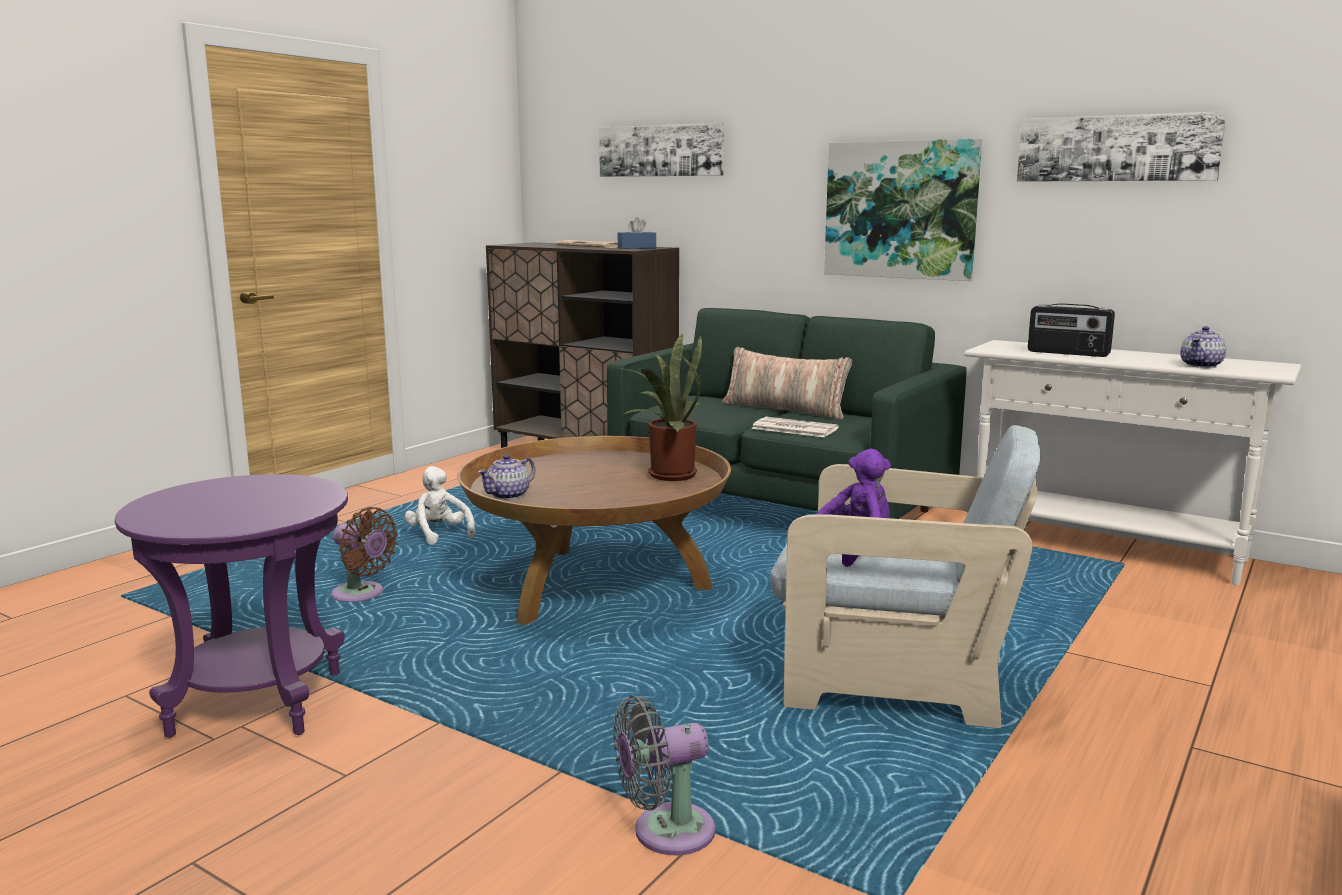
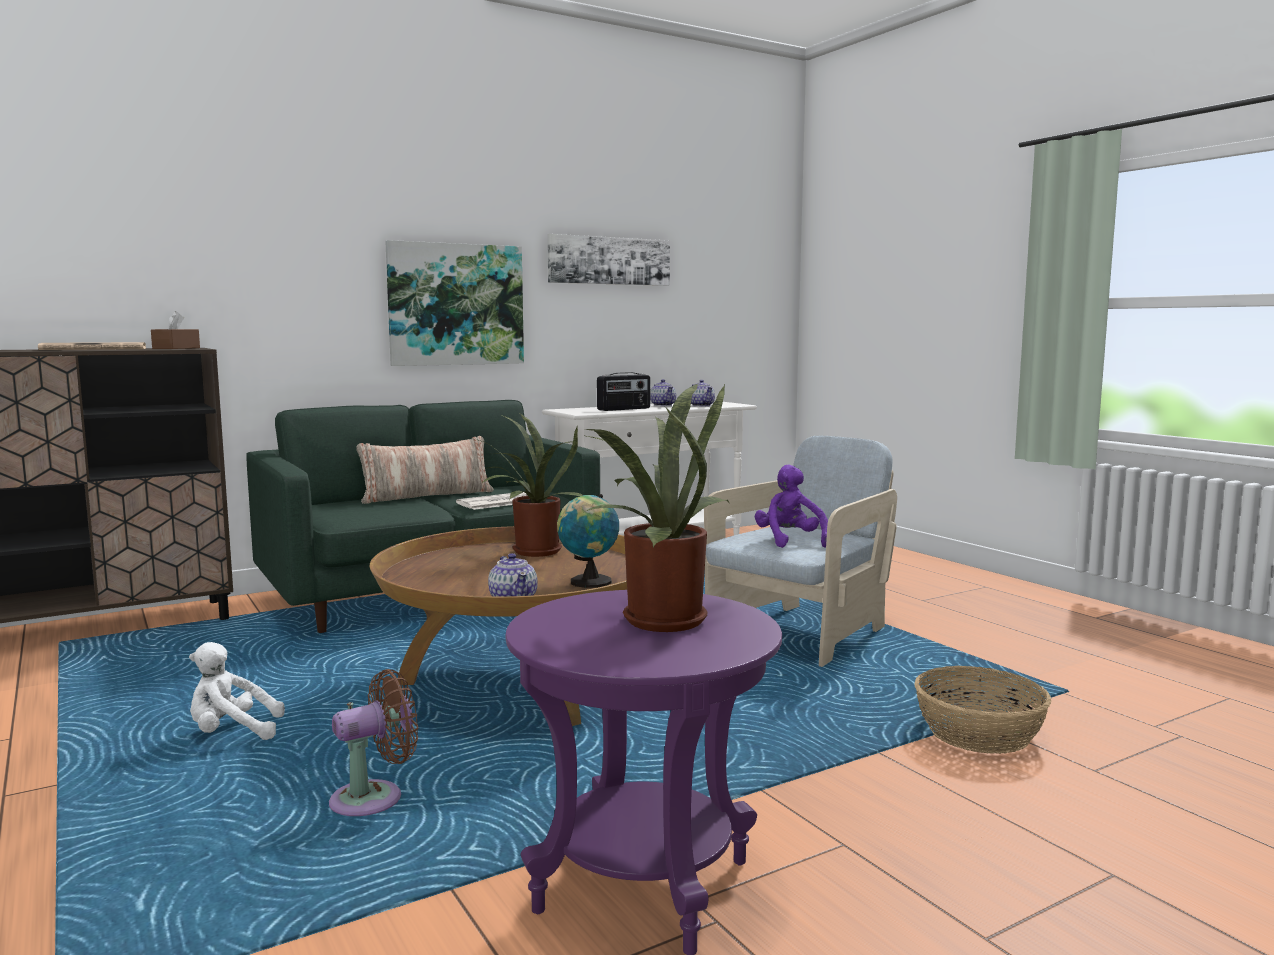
camera: 65 degrees left, 5 degrees down
(255, 503) = (657, 619): none -> potted plant
(584, 505) = (588, 582): none -> globe
(636, 248) = (176, 348): blue tissue box -> brown tissue box
(661, 151) = (162, 234): picture -> none
(665, 832) = (979, 732): grey fan -> basket
(1159, 356) = (663, 405): none -> teapot

